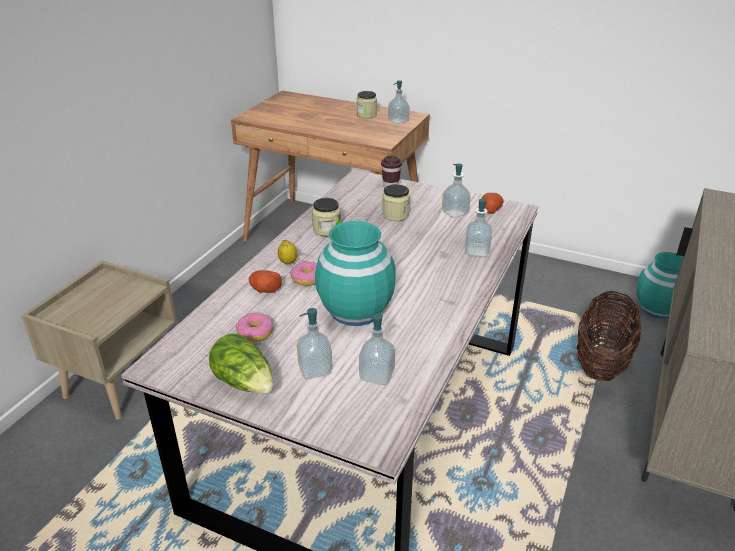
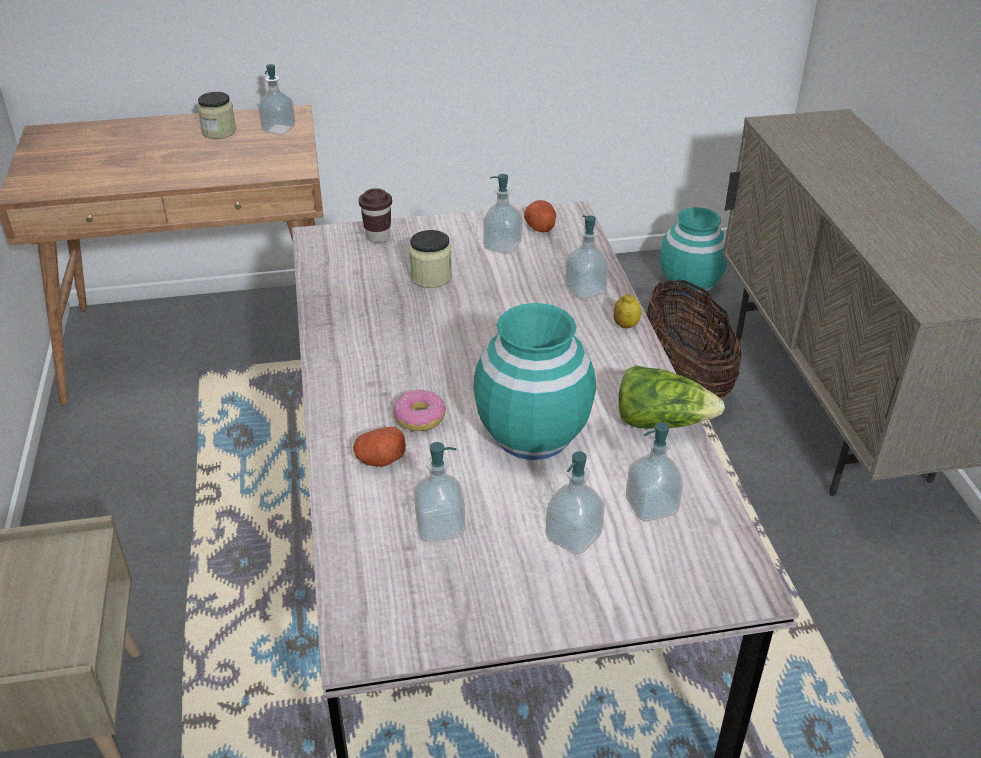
camera: 35 degrees left, 5 degrees up
(245, 382) = (509, 600): lettuce -> lettuce (661, 421)
(255, 332) = (440, 526): donut -> soap dispenser
(288, 262) = (365, 405): lemon -> lemon (626, 325)
(326, 230) = (363, 334): jar -> none

